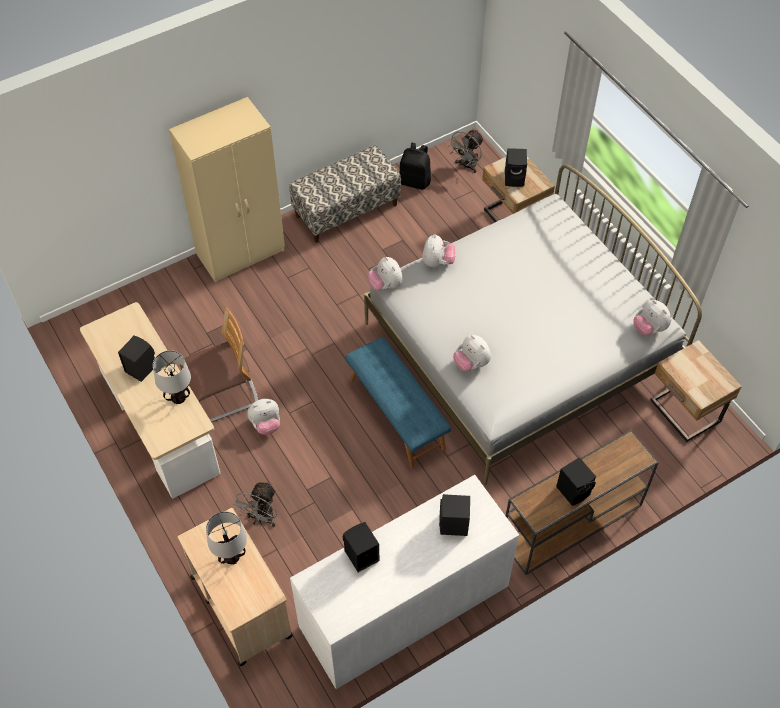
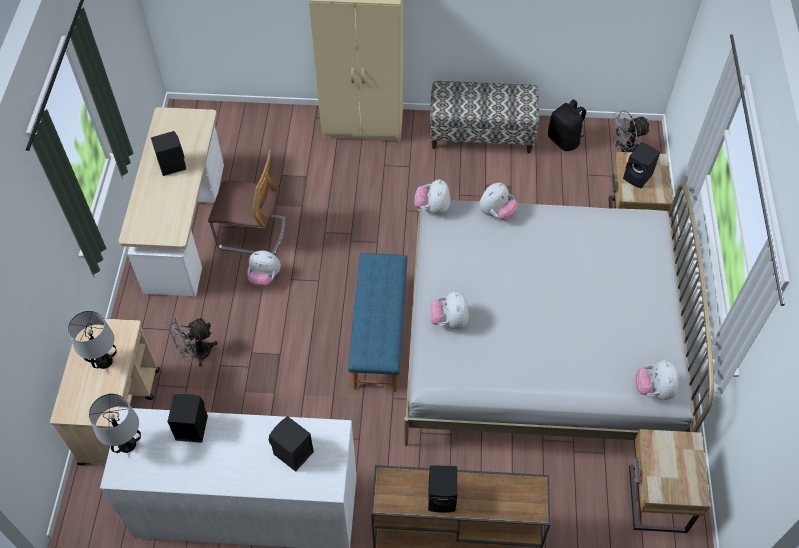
camera: 35 degrees right, 0 degrees up
(178, 398) = (179, 205): table lamp -> table lamp (127, 445)

